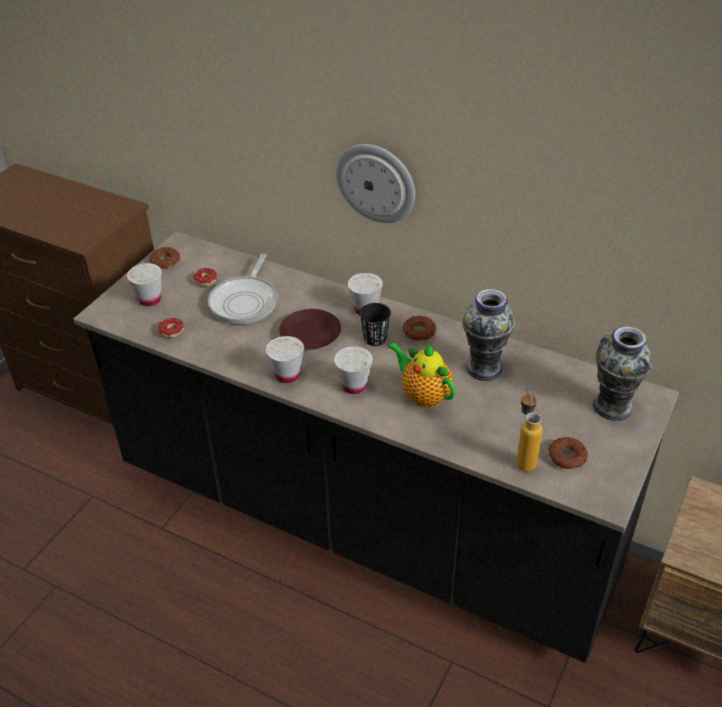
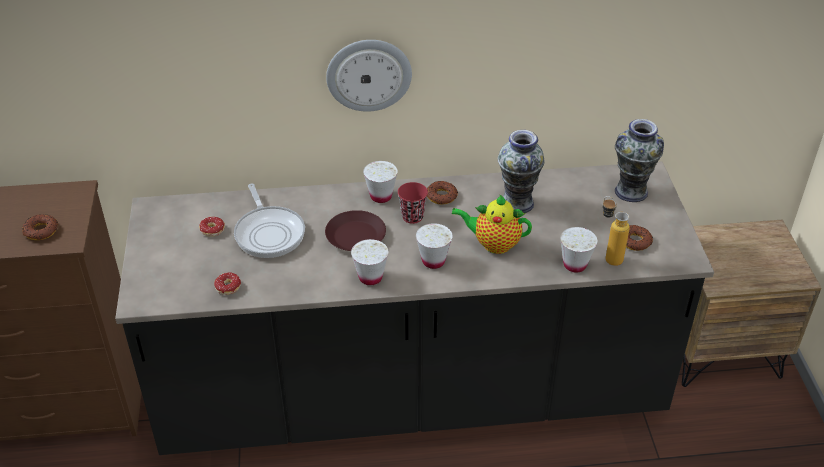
camera: 35 degrees left, 0 degrees up
(150, 299) = (175, 269): white cup -> white cup (575, 265)
(165, 261) = (153, 229): donut -> donut (41, 231)
(375, 339) = (412, 217): black cup -> red cup

